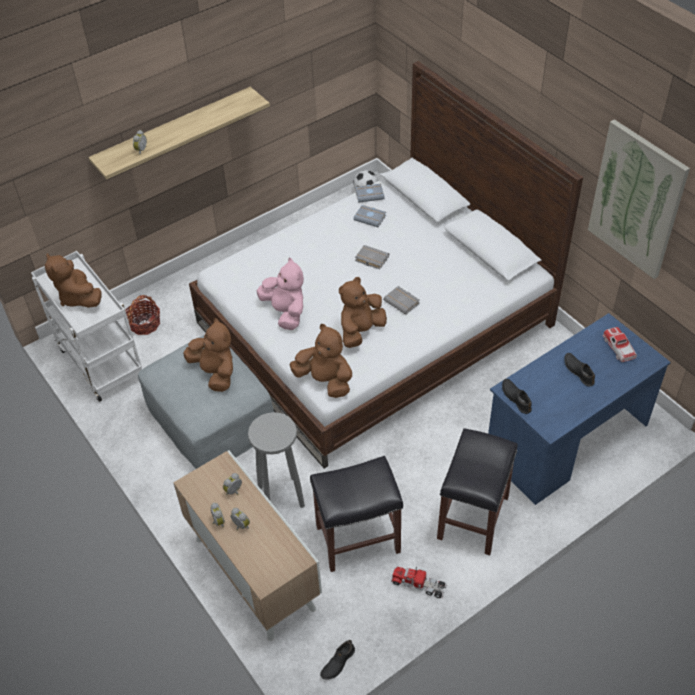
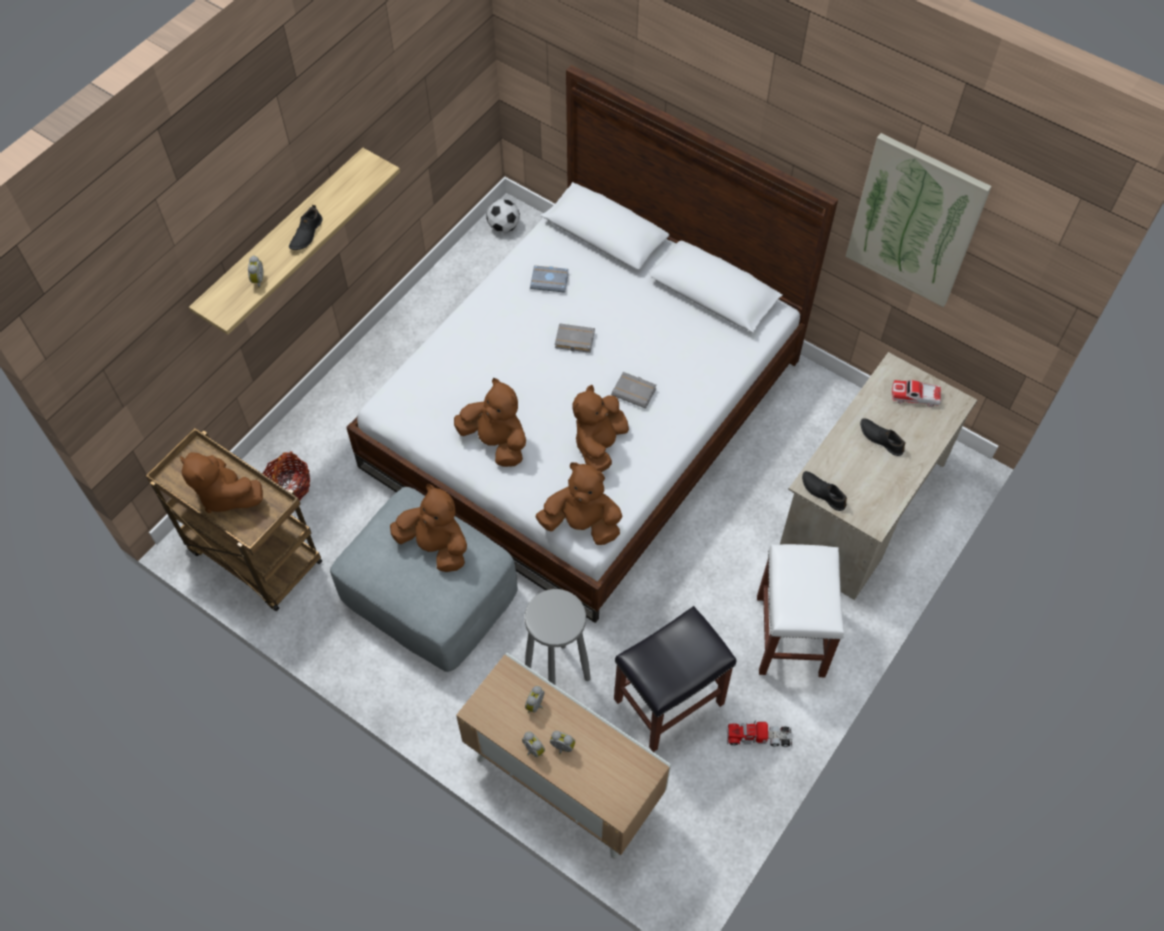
camera: 20 degrees left, 10 degrees up
(99, 362) = (252, 556): white cart -> brown cart
(285, 312) = (496, 442): pink plush toy -> brown plush toy
(337, 662) = (702, 860): black shoe -> black shoe (306, 234)
(370, 194) = (536, 246): grey book -> none
(473, 518) = (791, 637): black stool -> white stool
(566, 440) = (861, 509): blue desk -> beige desk
(619, 348) = (915, 396): toy car -> toy car turned 45 degrees counterclockwise

